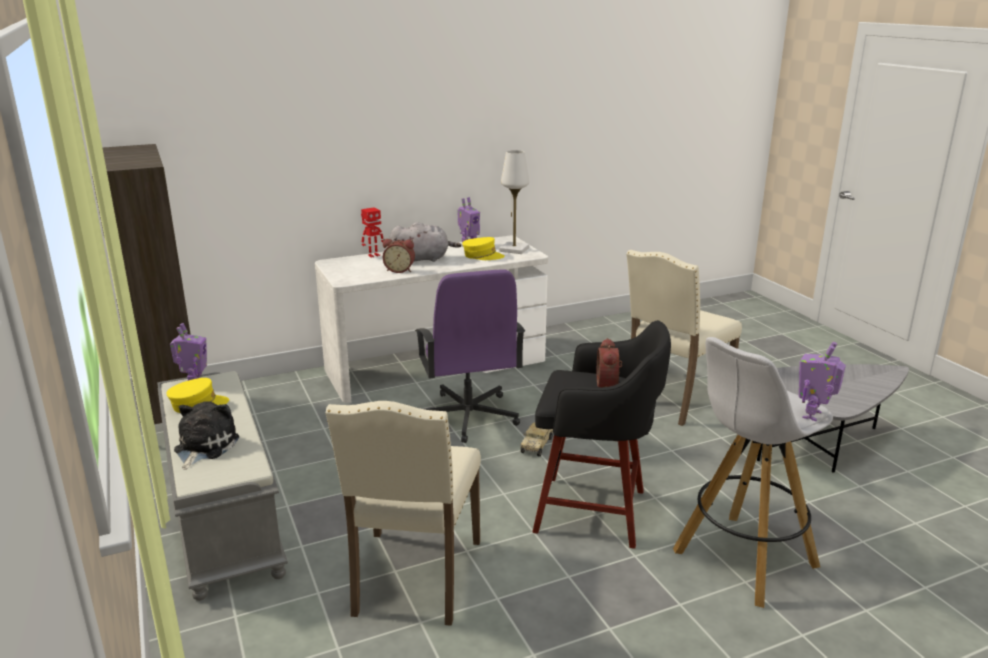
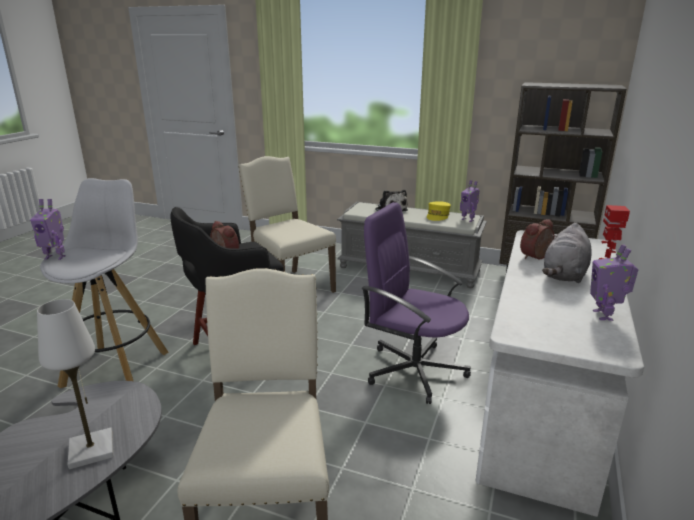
camera: 135 degrees right, 0 degrees up
(482, 256) = (542, 305): yellow cap -> none
(514, 249) = (552, 333): white table lamp -> white table lamp (91, 450)
(537, 444) = (331, 375): toy truck -> none
(813, 415) = (55, 257): toy robot -> toy robot turned 105 degrees clockwise

